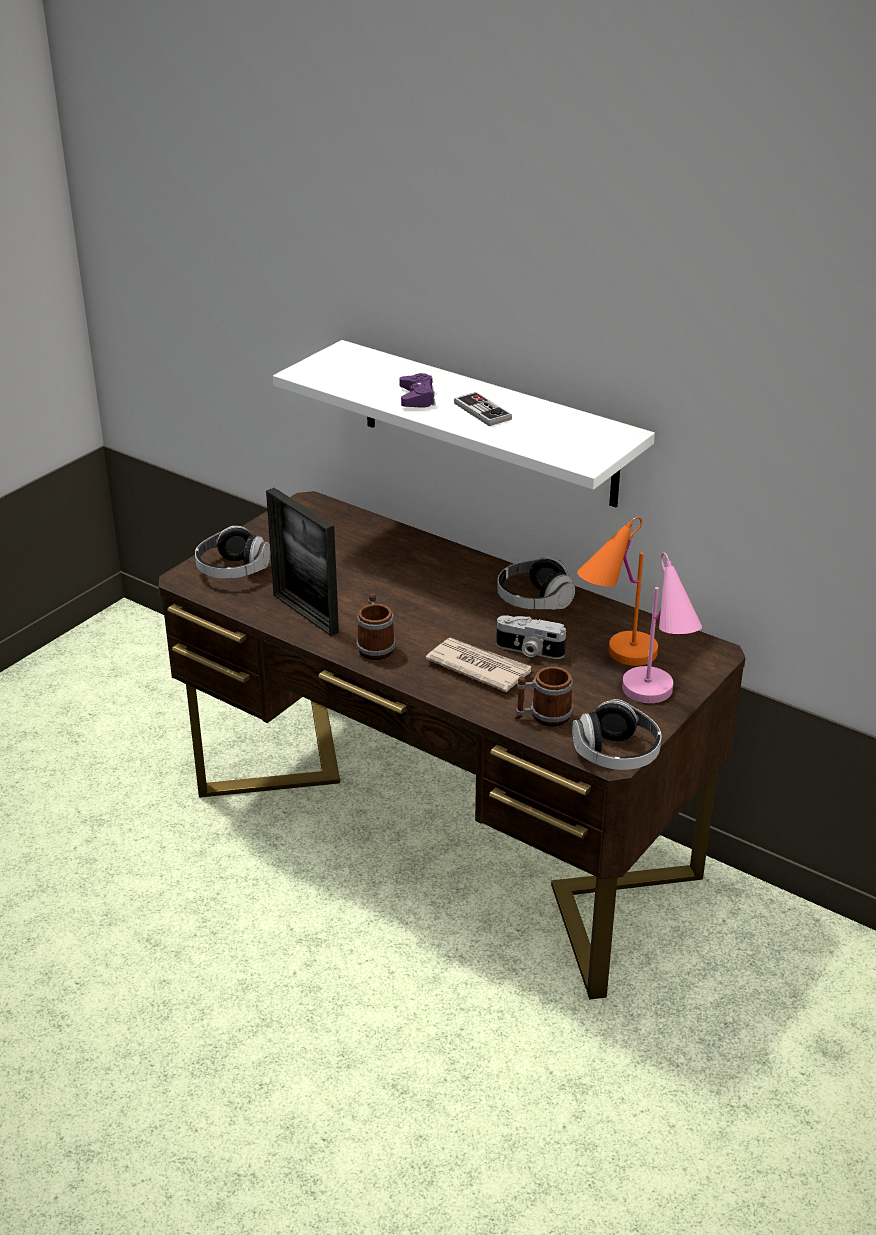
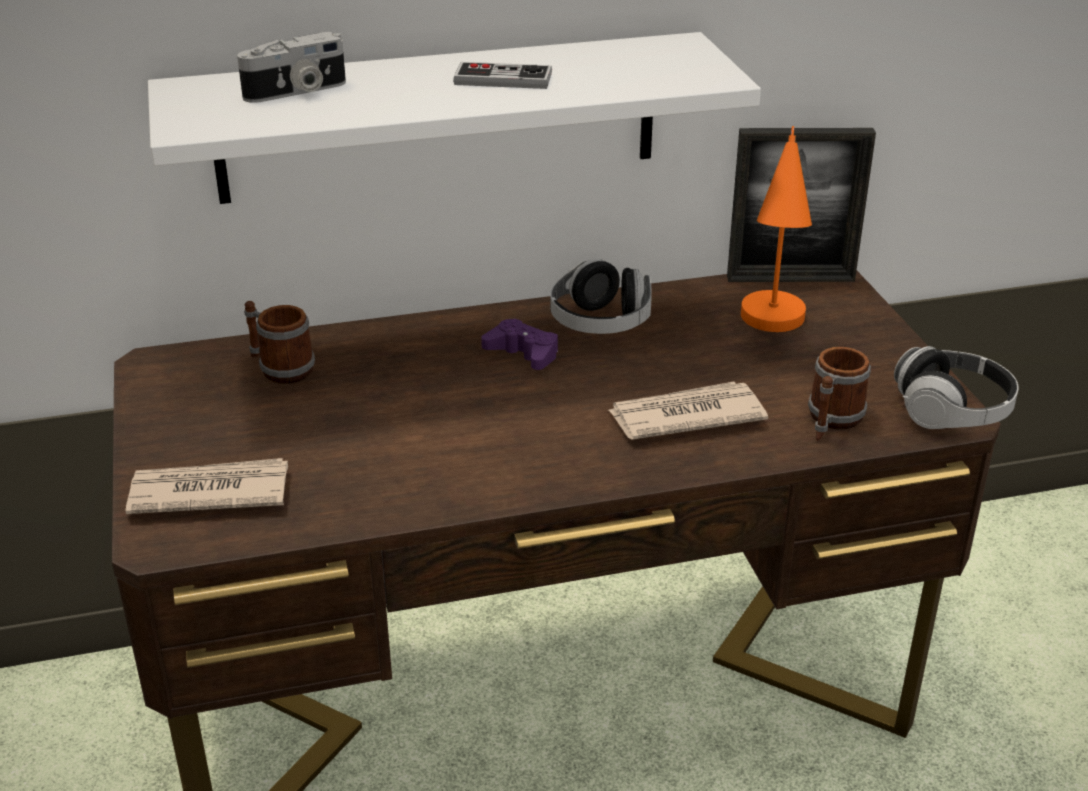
camera: 50 degrees left, 0 degrees up
(232, 570) = (208, 492): headphones -> newspaper
(305, 613) = (399, 482): picture frame -> picture frame (790, 278)
(375, 646) = (546, 464): mug -> mug (280, 368)
(417, 397) = (399, 96): purple game controller -> purple game controller (523, 353)
(529, 651) = (694, 371): camera -> camera (297, 92)
(657, 701) = (879, 345): pink table lamp -> none

